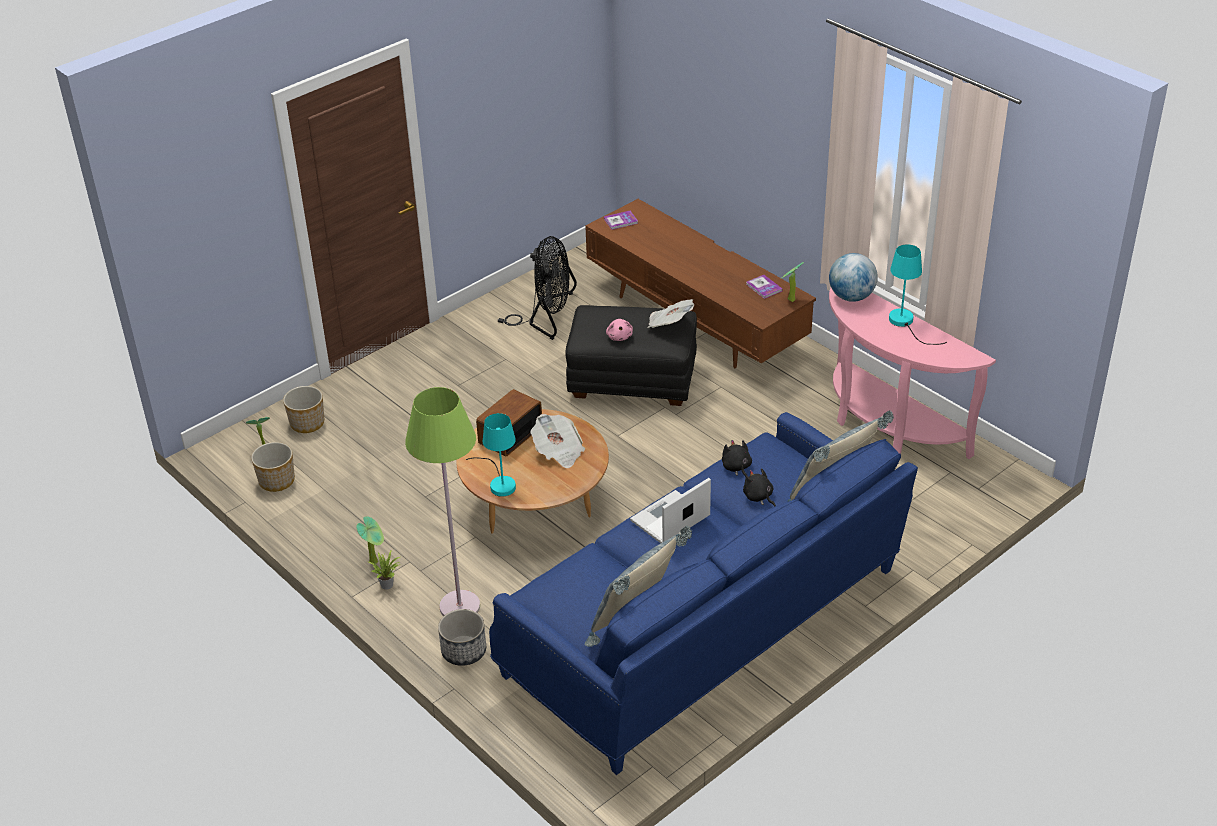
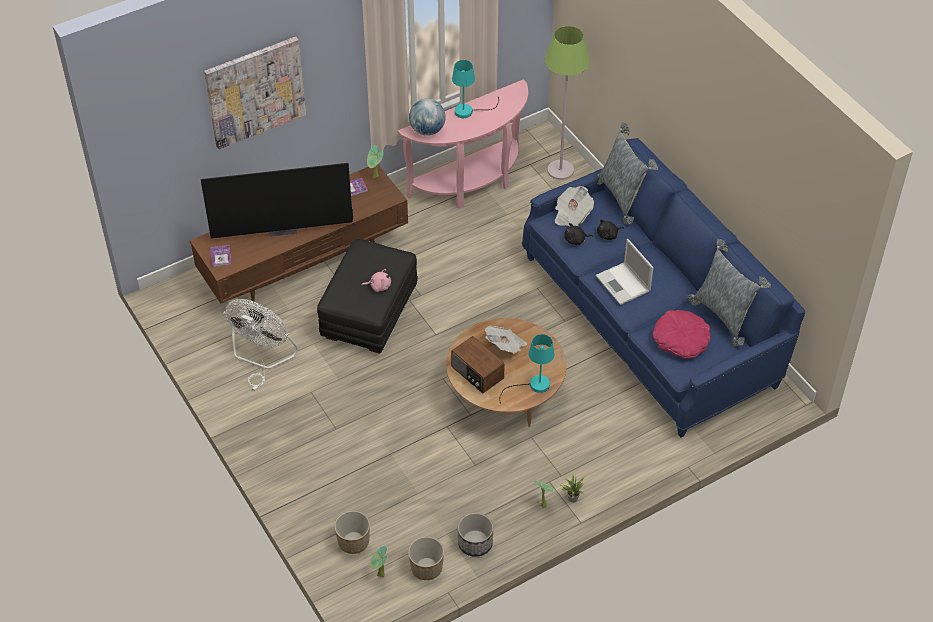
camera: 80 degrees left, 10 degrees up
(460, 606) = (605, 454): green floor lamp -> green floor lamp (560, 170)
(463, 651) = (652, 457): planter -> planter (475, 543)
(545, 316) = (259, 357): black fan -> white fan
(585, 587) = (681, 339): none -> pink pillow
(669, 324) = (374, 253): newspaper -> newspaper (571, 215)
(678, 251) = (283, 228): none -> television
(736, 92) = (255, 91): none -> picture

